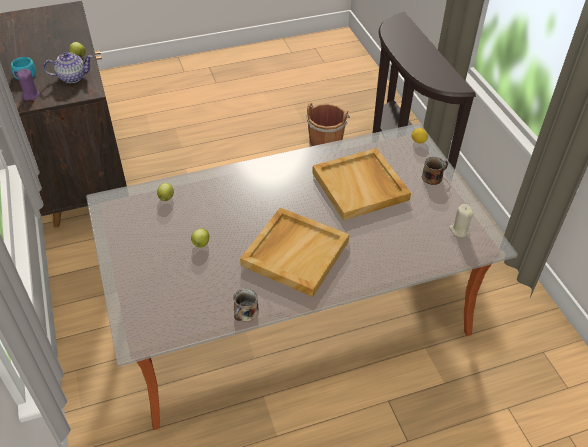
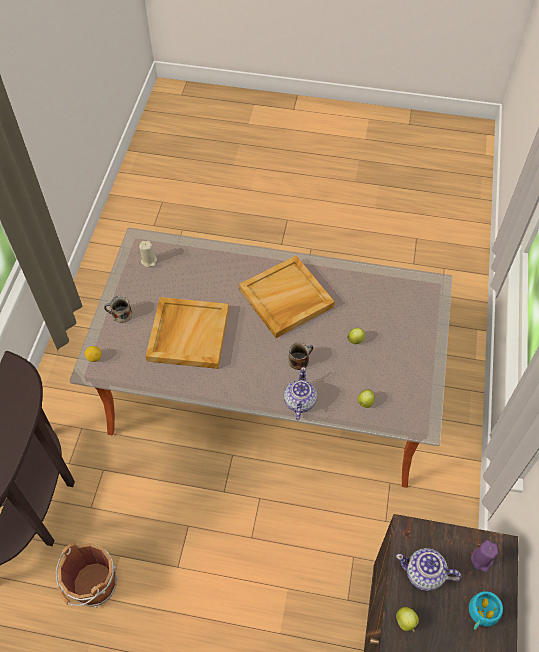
camera: 150 degrees left, 10 degrees up
(225, 177) = (299, 402): none -> teapot
(245, 313) = (349, 270): mug -> mug (299, 360)

